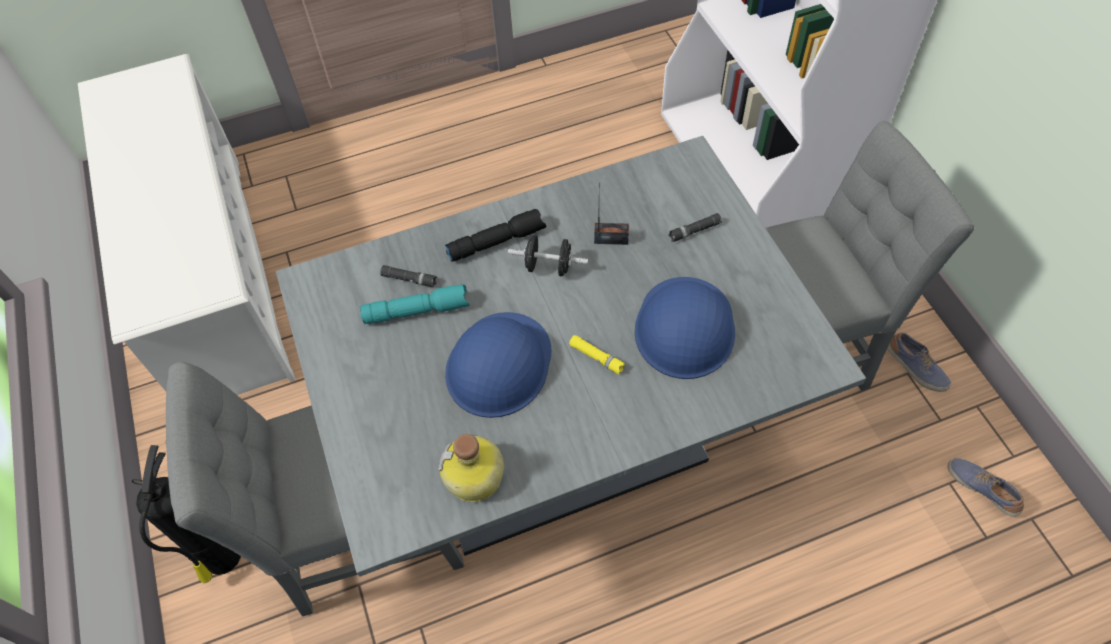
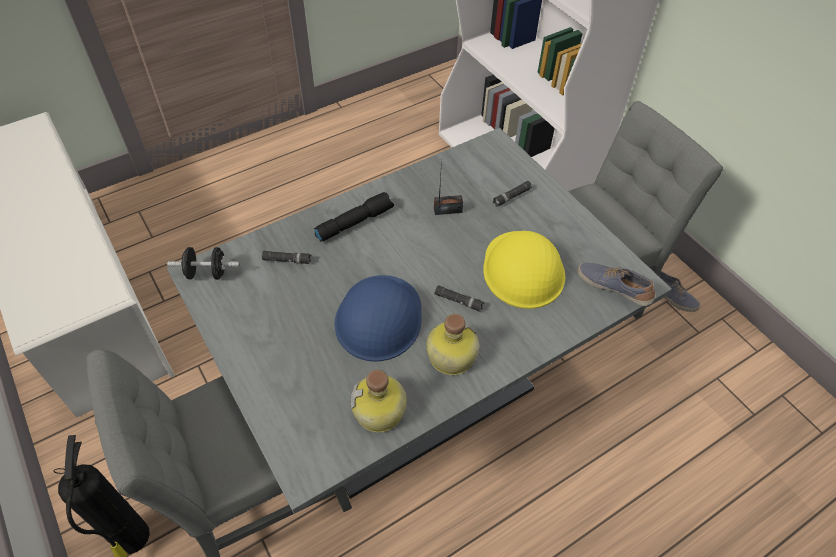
camera: 15 degrees left, 5 degrees down
(417, 310) = (299, 283): turquoise flashlight -> none
(548, 266) = (402, 236): black dumbbell -> black dumbbell (207, 273)
(570, 424) = (449, 356): none -> bottle
(596, 357) = (458, 301): yellow flashlight -> black flashlight
(684, 327) = (523, 269): blue hard hat -> yellow hard hat
(982, 488) = (741, 378): shoe -> shoe (613, 288)

